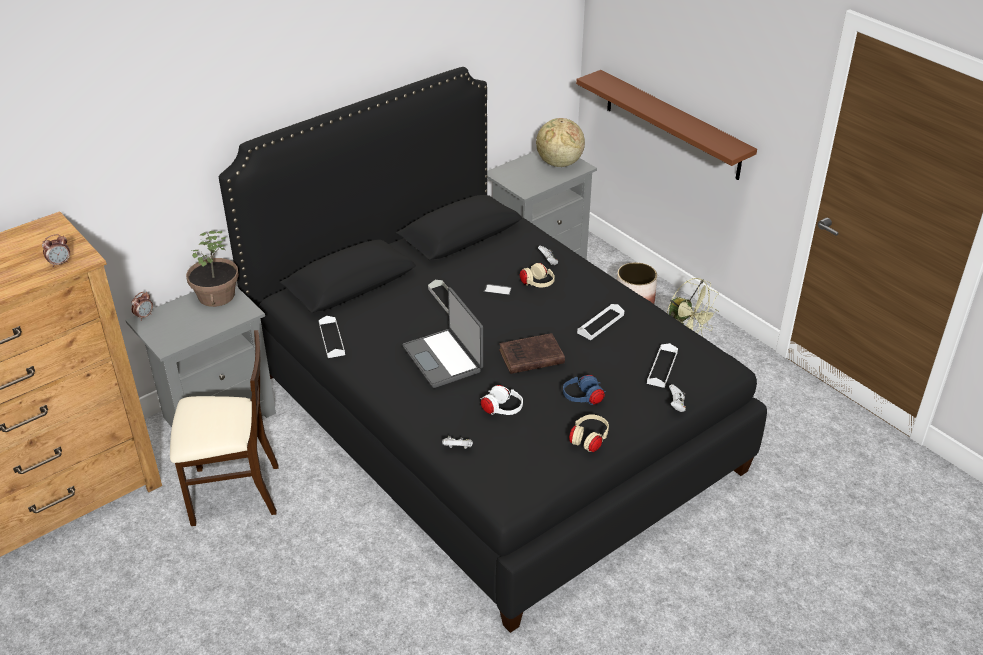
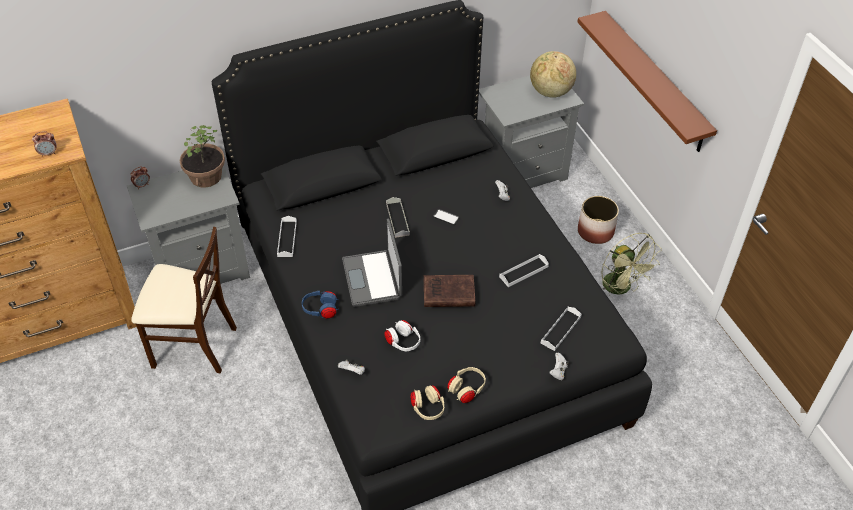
camera: 15 degrees right, 10 degrees up
(537, 284) = (483, 218): beige headphones -> beige headphones (427, 408)
(583, 399) = (478, 346): blue headphones -> blue headphones (321, 310)

